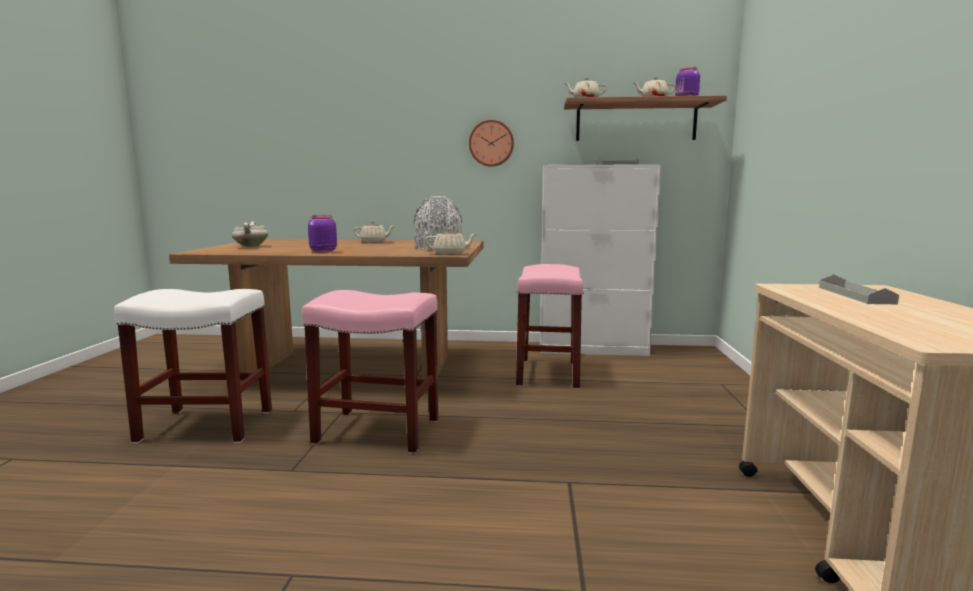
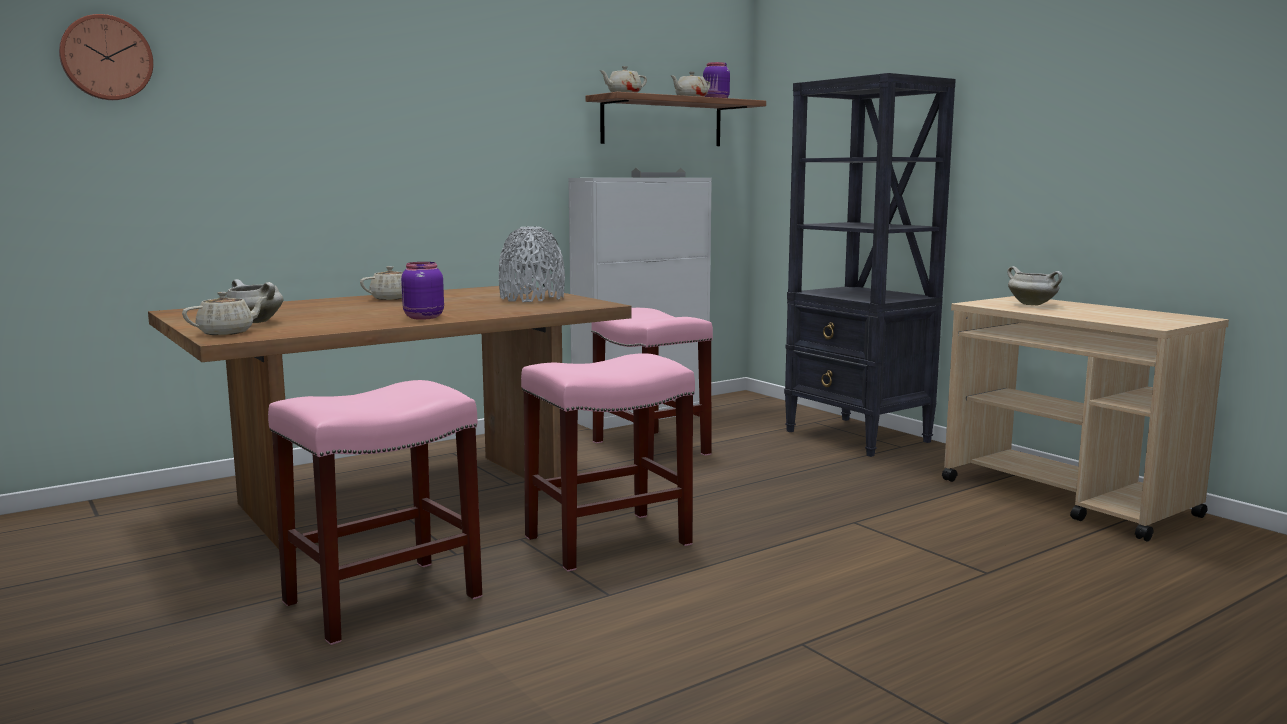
camera: 40 degrees left, 0 degrees up
(205, 426) = (381, 600): white stool -> pink stool
(450, 254) = (596, 304): beige teapot -> beige teapot (227, 332)
(491, 143) = (499, 144): wall clock -> wall clock (106, 58)
(736, 406) = (858, 437): none -> black bookcase
(855, 295) = (1033, 304): grey tray -> white cooking pot

